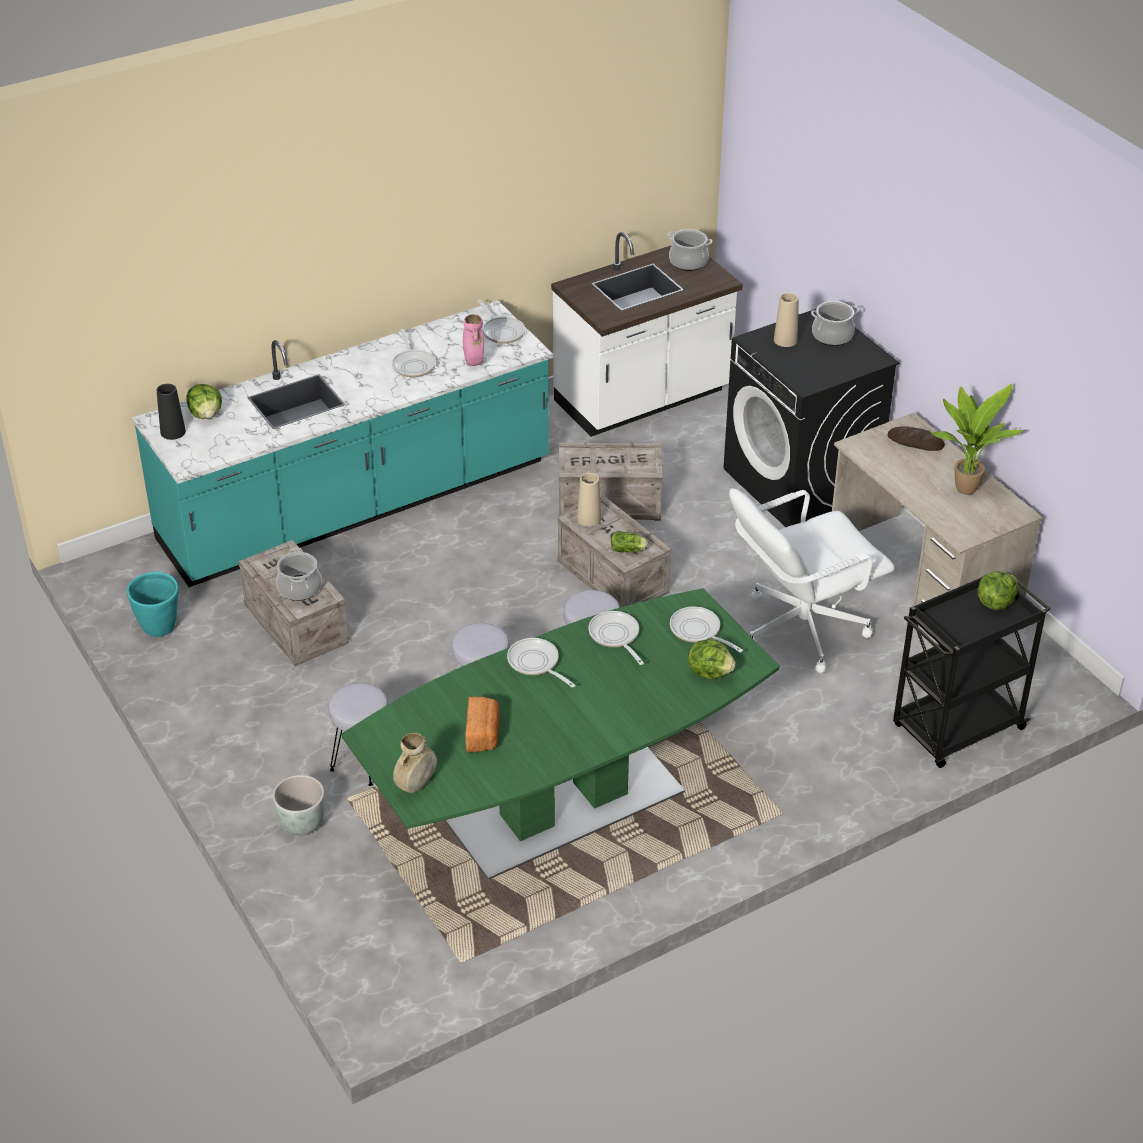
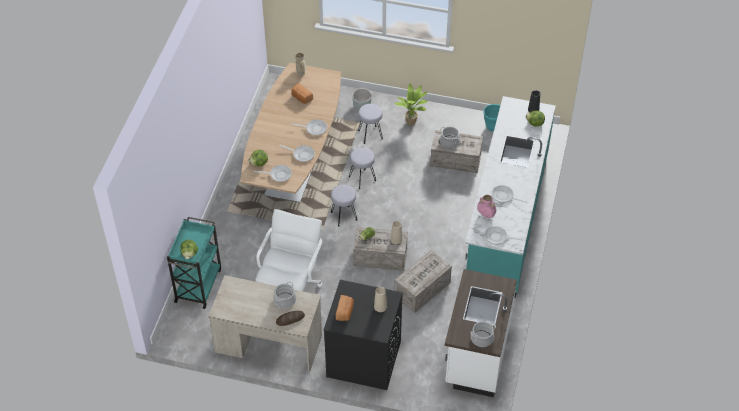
camera: 135 degrees right, 10 degrees up
(563, 806) = (295, 165): green dining table -> brown dining table
(832, 336) = (365, 324): cooking pot -> cooking pot (285, 300)
(843, 361) = (345, 312): none -> bread
(956, 728) = (198, 284): black cart -> turquoise cart
(964, 487) = (250, 309): potted plant -> potted plant (412, 123)

